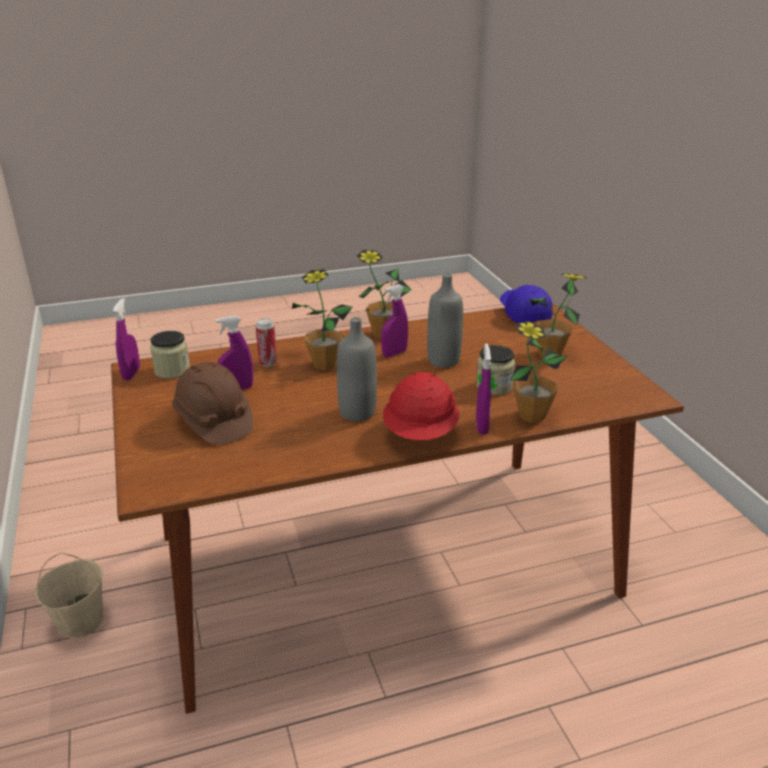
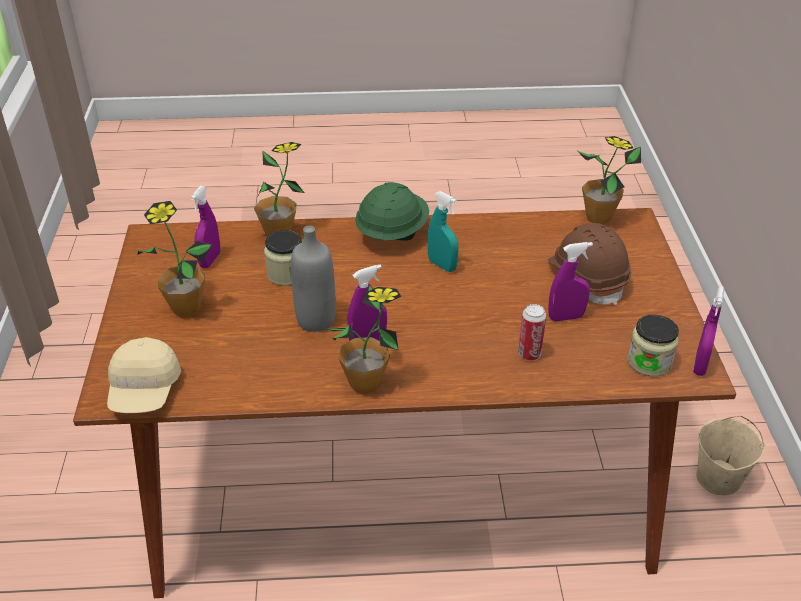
camera: 165 degrees left, 10 degrees up
(325, 364) = (459, 339): potted plant -> potted plant (598, 218)
(357, 413) = (442, 265): grey bottle -> turquoise spray bottle
(421, 434) = (392, 233): red hard hat -> green hard hat
(481, 426) = (332, 232): purple spray bottle -> purple spray bottle (210, 260)
(524, 314) = (144, 391): blue cap -> beige cap

